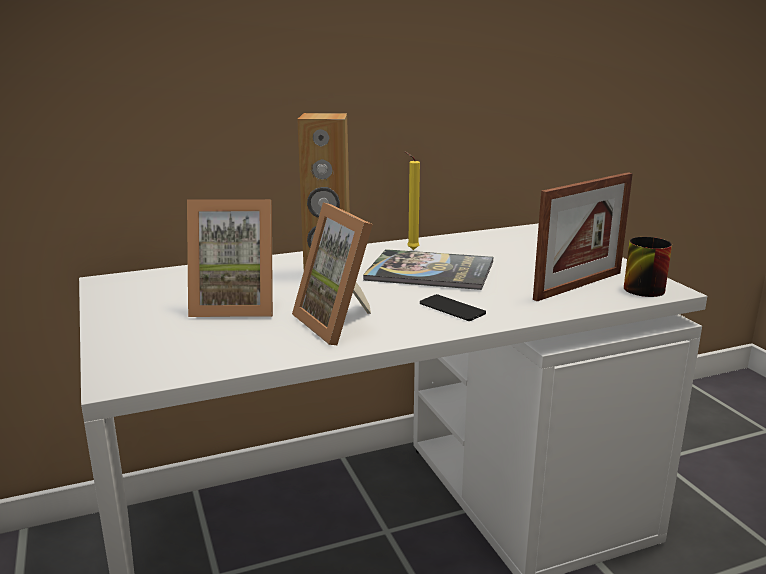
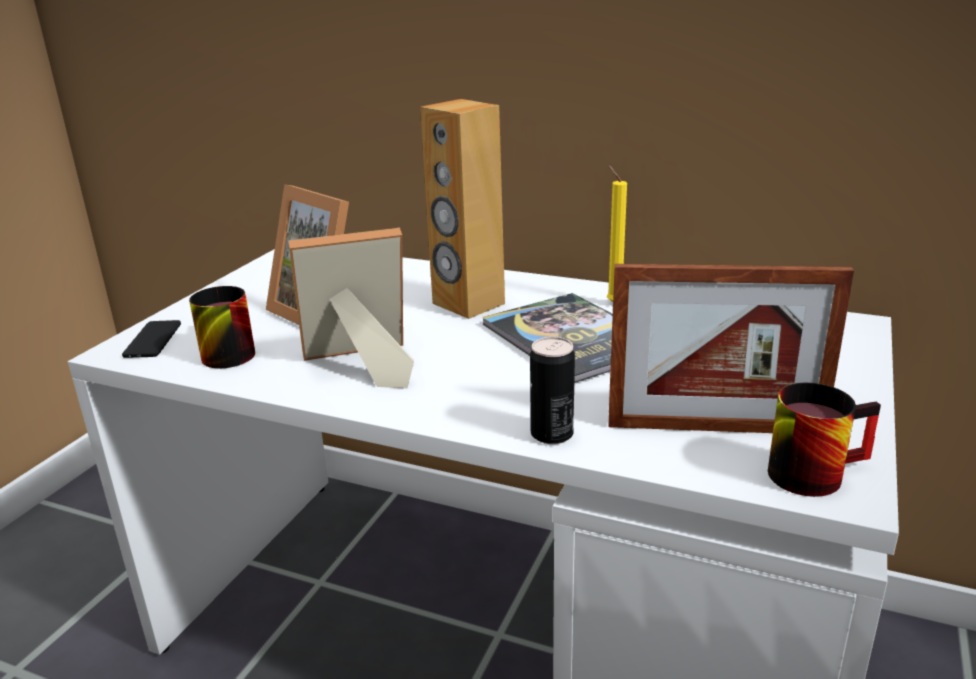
camera: 45 degrees right, 5 degrees up
(219, 350) = (223, 352): none -> mug
(341, 323) = (359, 366): picture frame -> picture frame turned 60 degrees clockwise
(452, 308) = (492, 394): phone -> phone (153, 340)
(520, 313) = (552, 434): none -> can

